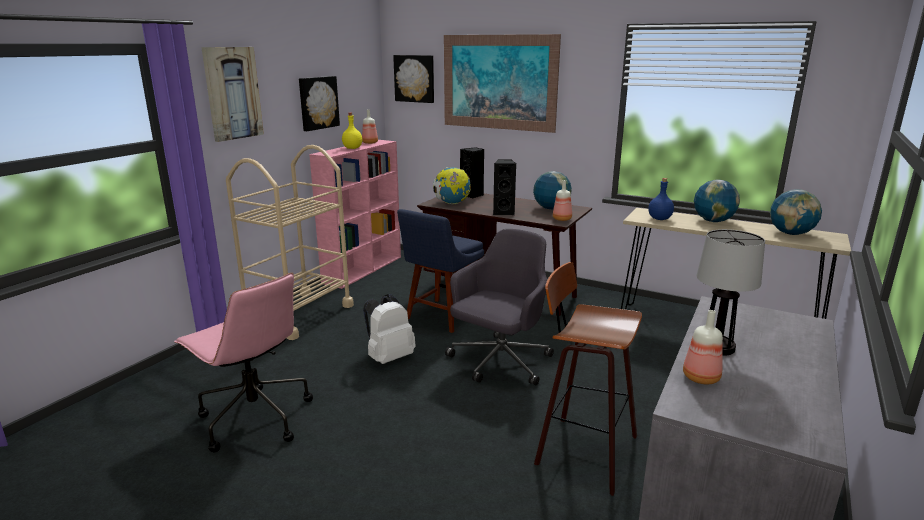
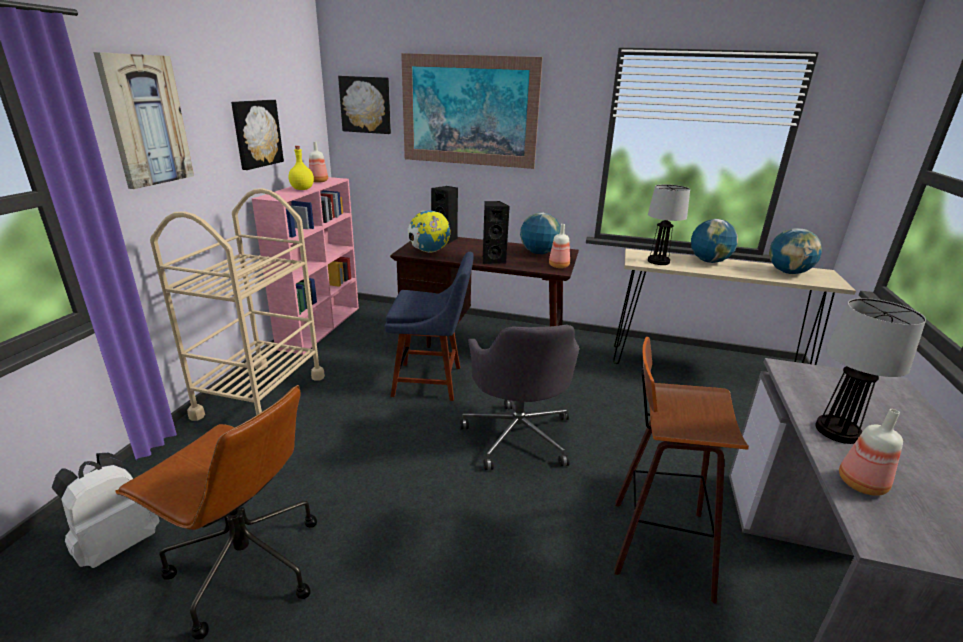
camera: 15 degrees left, 5 degrees up
(254, 418) = (244, 566): pink office chair -> brown office chair
(389, 357) = (391, 445): white backpack -> white backpack (117, 543)
(441, 317) = (431, 381): blue chair -> blue chair turned 105 degrees counterclockwise
(499, 362) = (518, 434): grey office chair -> grey office chair turned 150 degrees clockwise
(660, 219) = (659, 261): blue bottle -> table lamp

